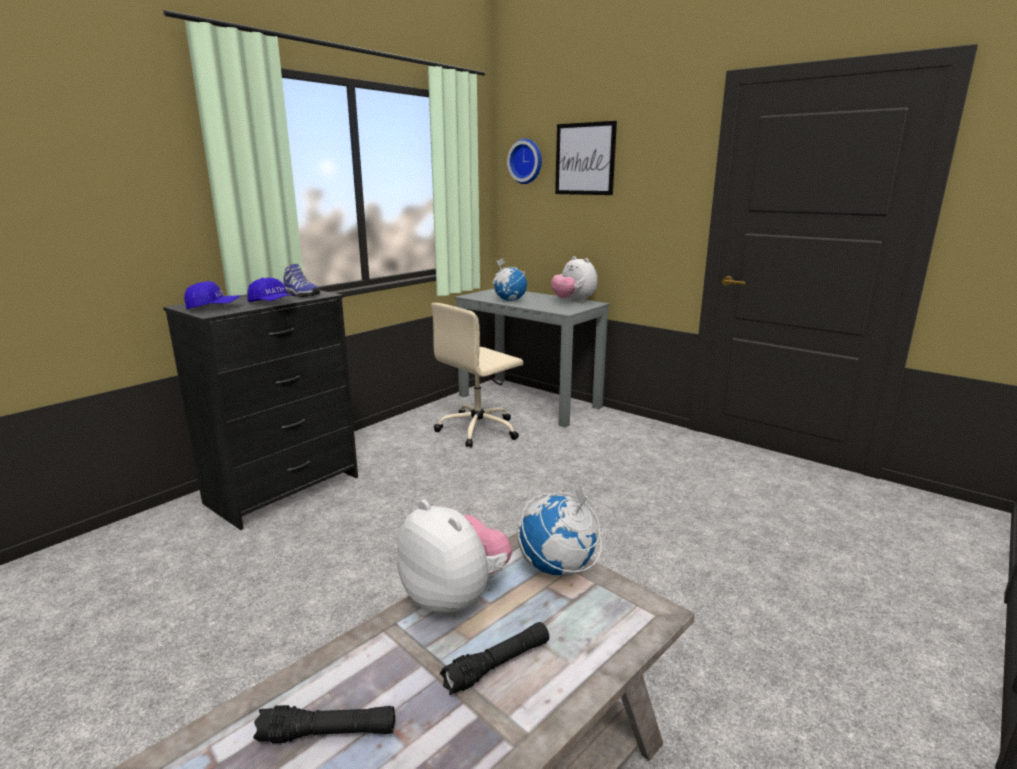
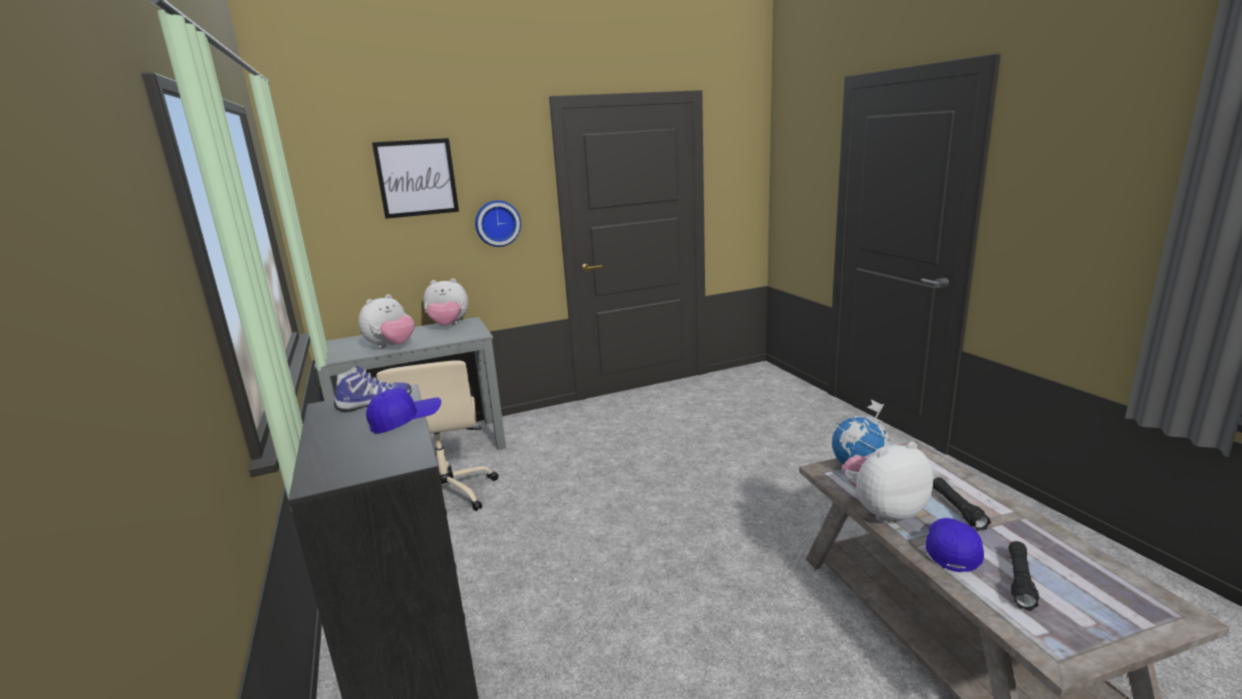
camera: 60 degrees left, 0 degrees up
(213, 307) = (370, 459): blue cap -> blue cap (952, 551)
(509, 300) = (391, 346): globe -> plush toy
(526, 161) = (332, 186): wall clock -> wall clock (497, 223)

